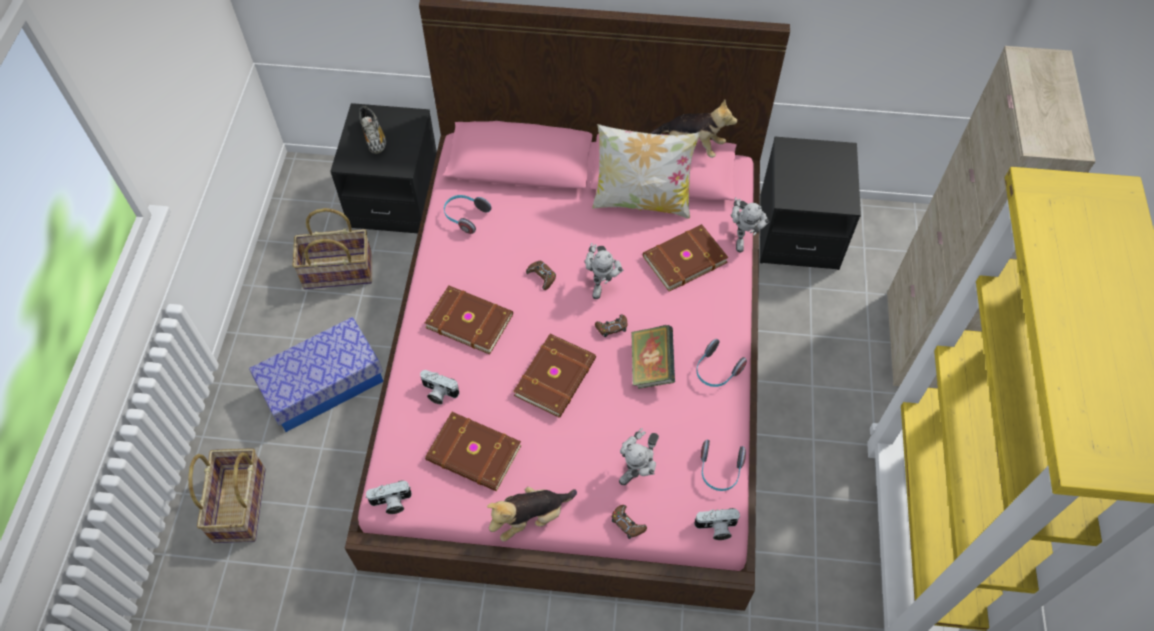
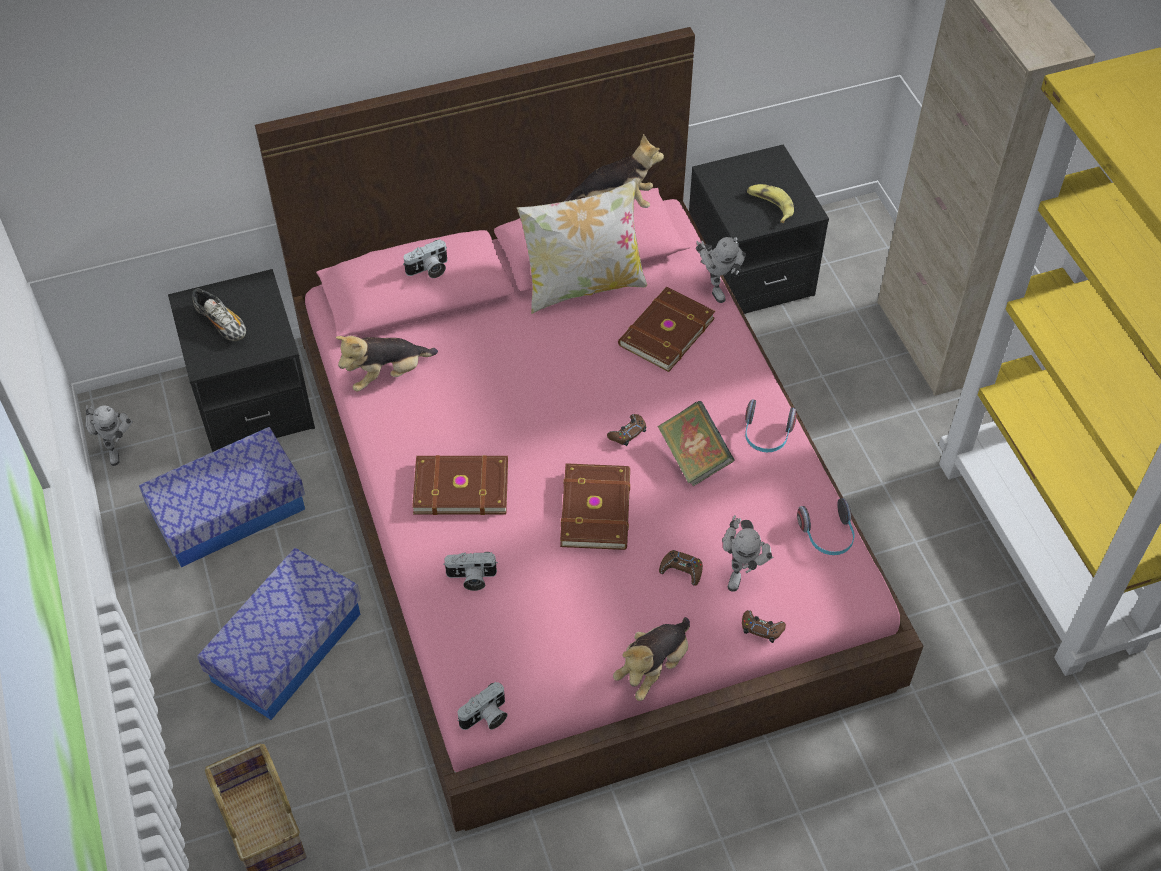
camera: 25 degrees left, 5 degrees down
(337, 272) = (229, 512): basket -> storage box
(465, 216) = (387, 375): headphones -> plush toy
(473, 455) = (552, 627): brown book -> none
(542, 277) = (517, 408): brown game controller -> brown game controller (681, 570)
(601, 282) = (588, 390): toy robot -> toy robot (116, 447)
(716, 528) = (856, 595): camera -> camera (429, 270)
(818, 188) = (770, 206): none -> banana

